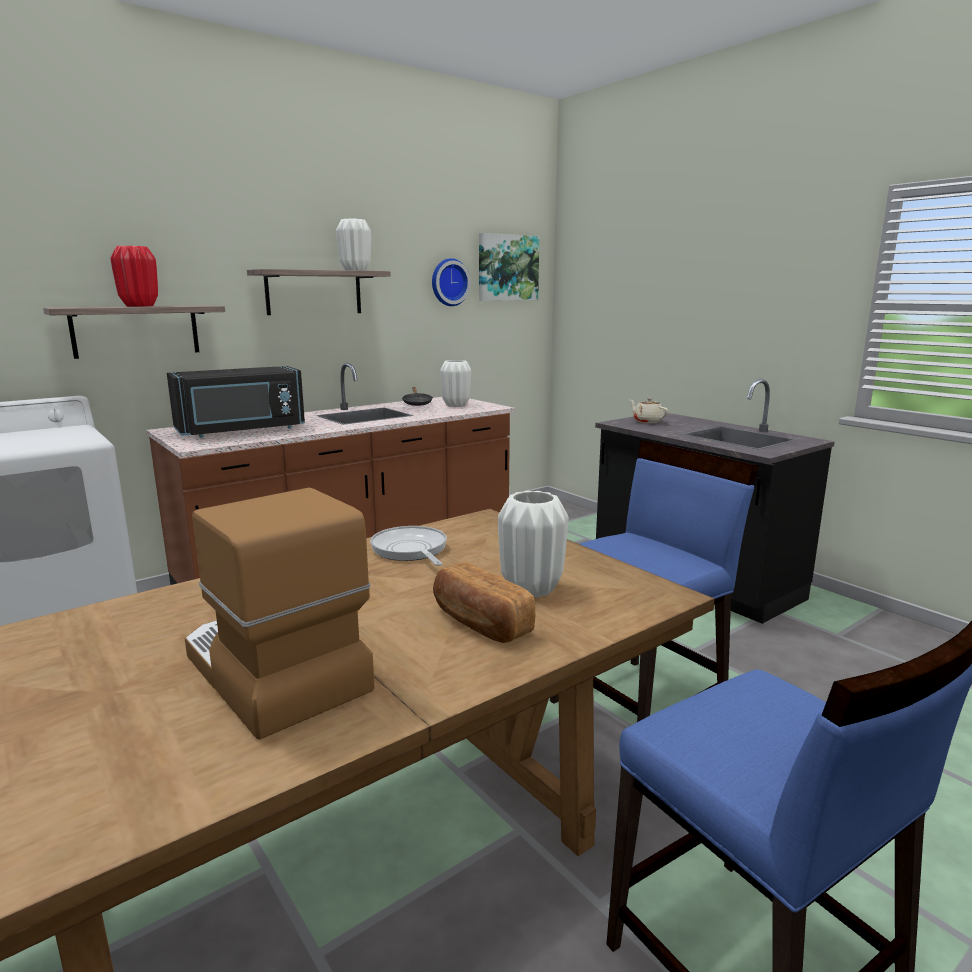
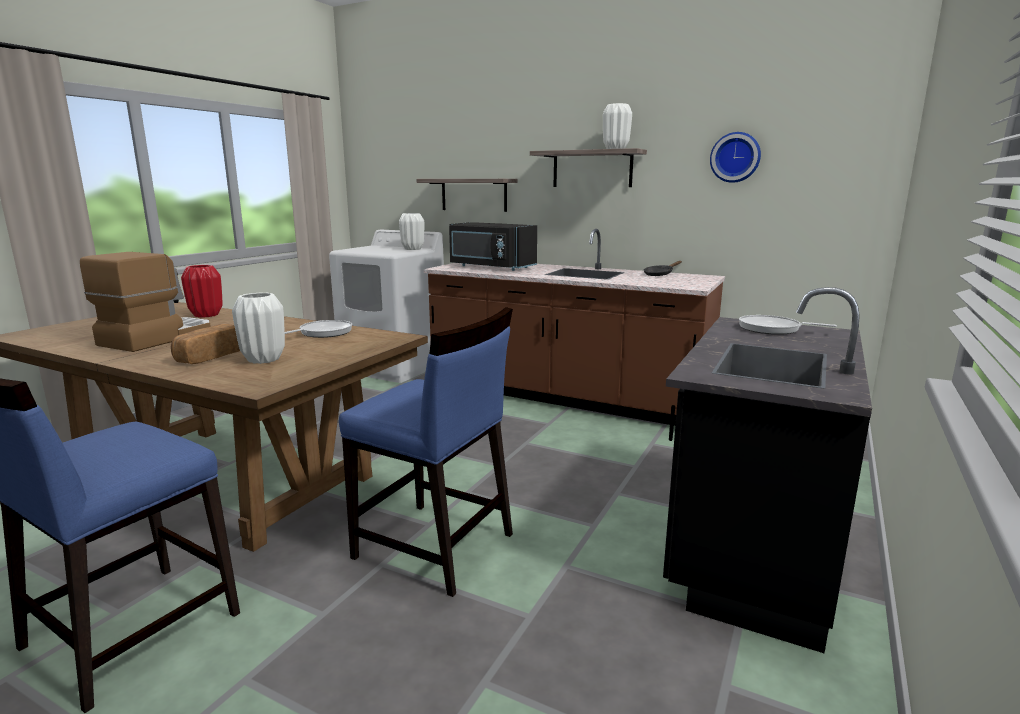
camera: 65 degrees right, 0 degrees up
(139, 306) = (467, 178): red vase -> red vase (206, 315)
(456, 405) = (675, 280): white vase -> white vase (412, 249)
(507, 268) = (826, 138): picture -> none
(647, 421) = (773, 329): beige teapot -> frying pan

